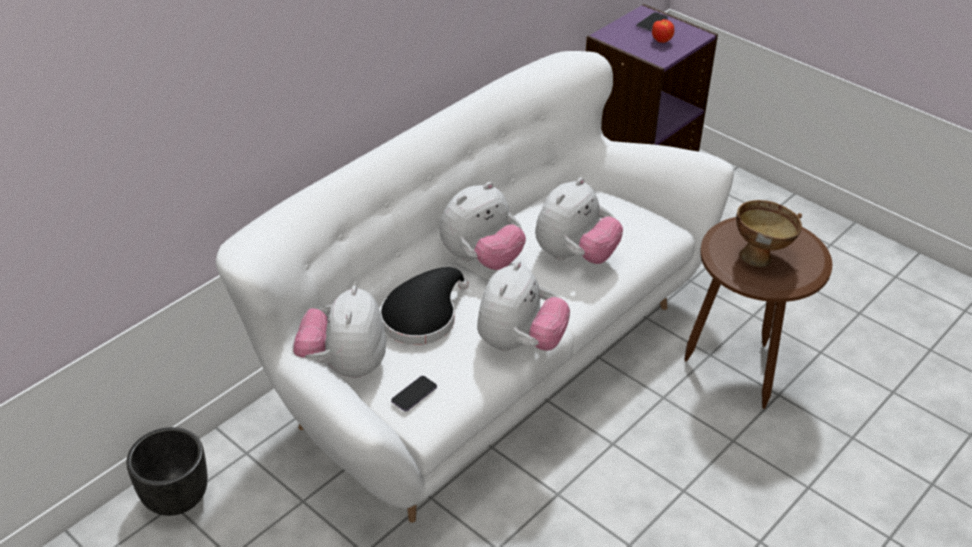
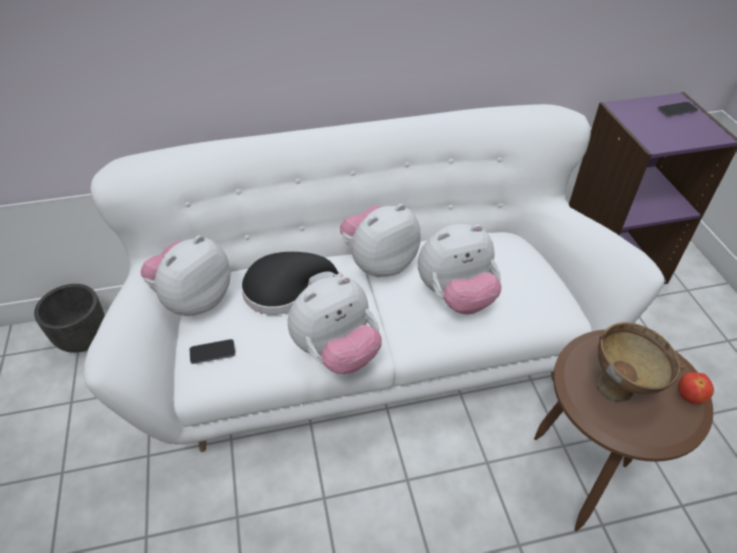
camera: 35 degrees right, 5 degrees up
(481, 259) = (379, 263): plush toy -> plush toy turned 150 degrees clockwise
(661, 41) = (672, 129): apple -> apple (689, 397)

